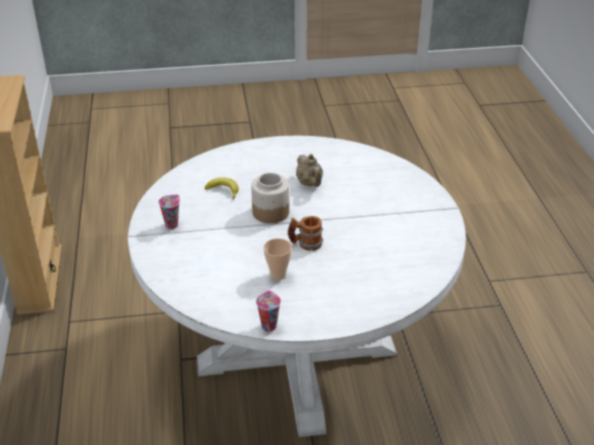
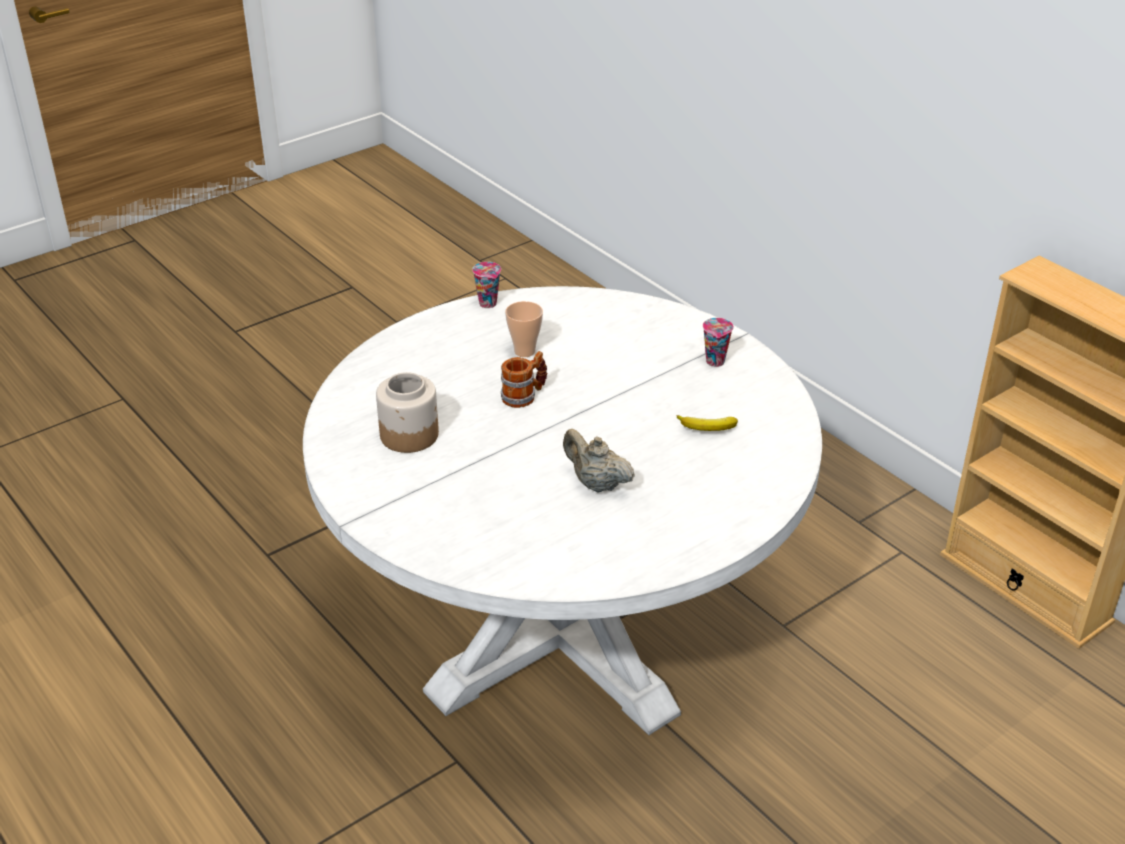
camera: 150 degrees right, 0 degrees up
(270, 212) = (610, 420): jar -> jar (410, 435)

